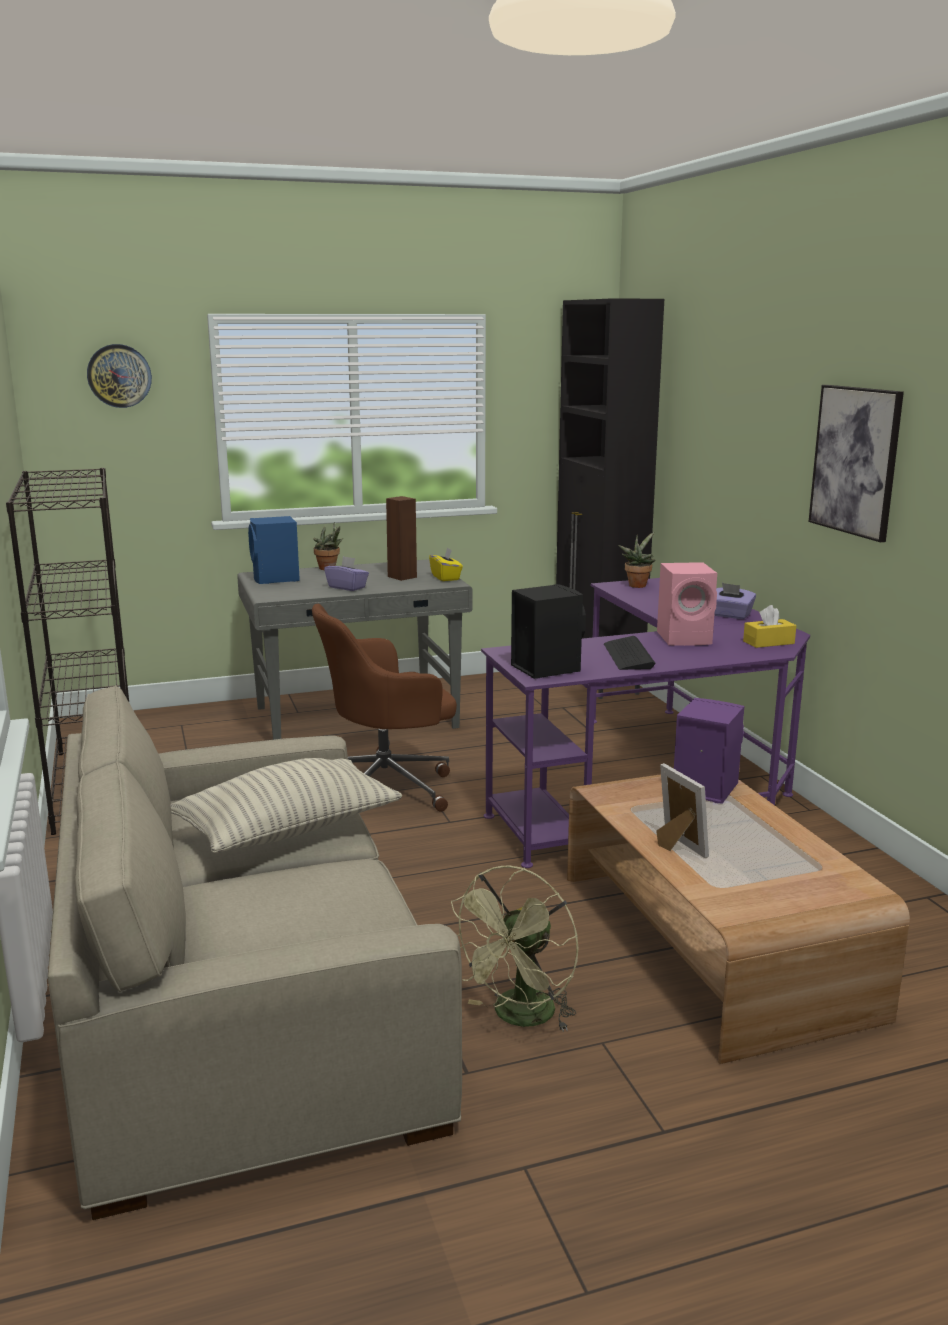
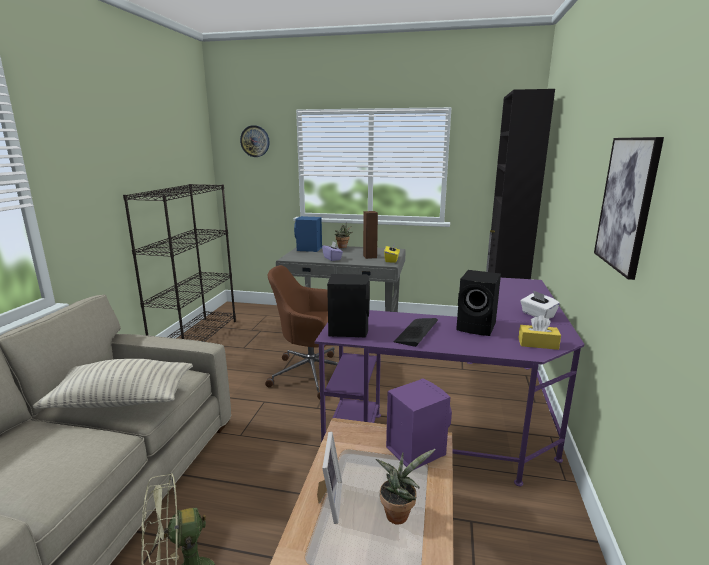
camera: 30 degrees right, 0 degrees up
(637, 585) = (502, 281): potted plant -> potted plant (399, 513)
(686, 638) = (477, 327): pink speaker -> black speaker
(729, 615) = (537, 315): purple tissue box -> white tissue box

